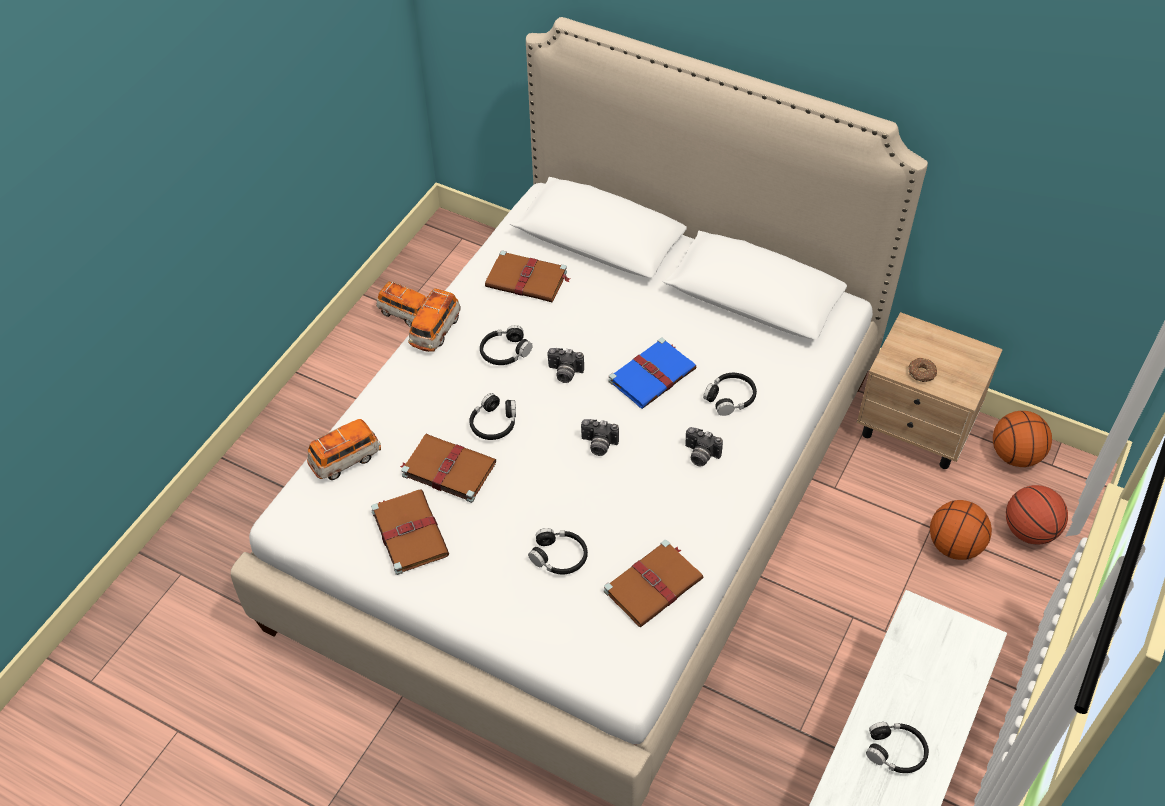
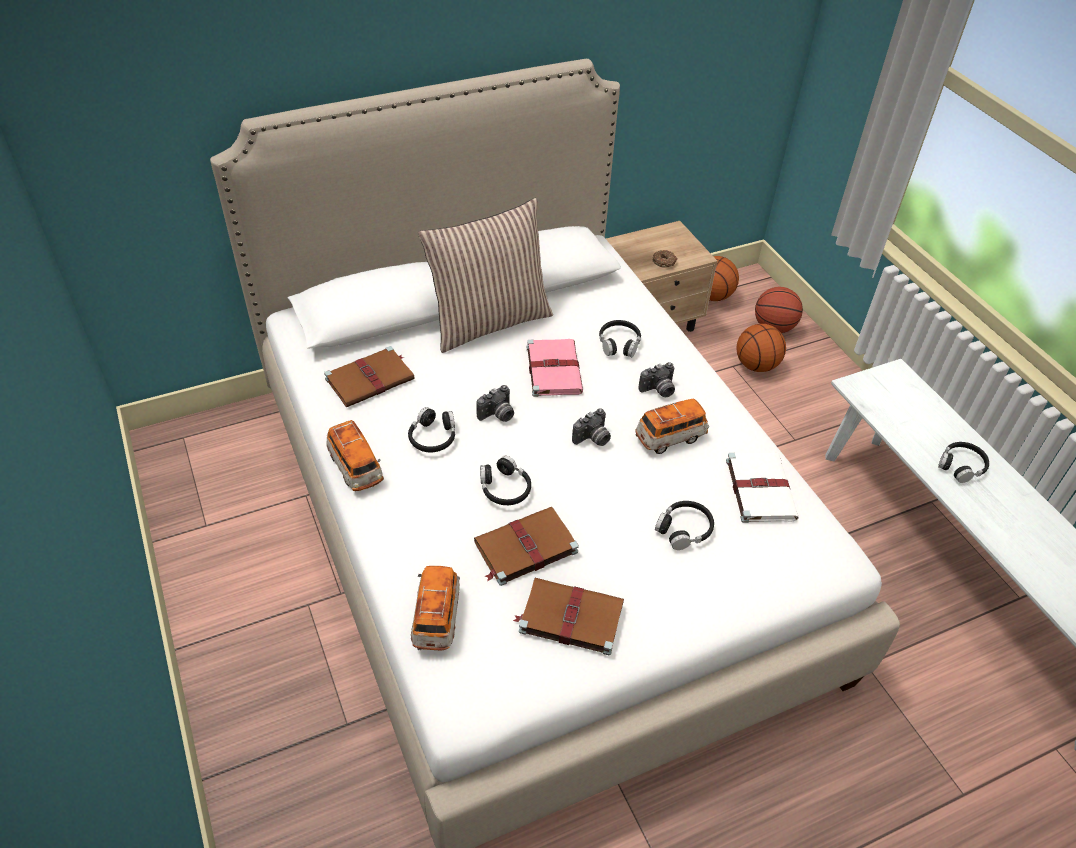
camera: 55 degrees left, 5 degrees down
(405, 313) = (213, 525): toy car -> toy car (670, 437)
(653, 375) = (553, 368): blue book -> pink book
(654, 584) = (760, 488): brown book -> white book
(665, 302) = (489, 321): none -> pillow

